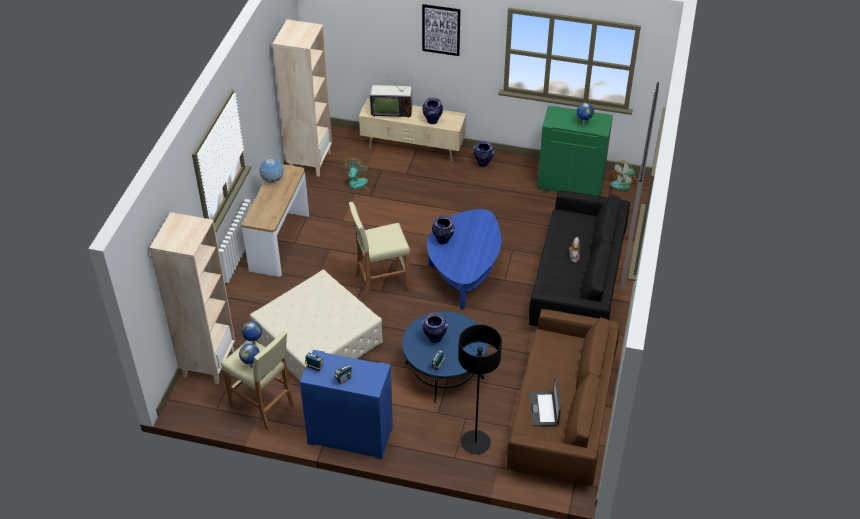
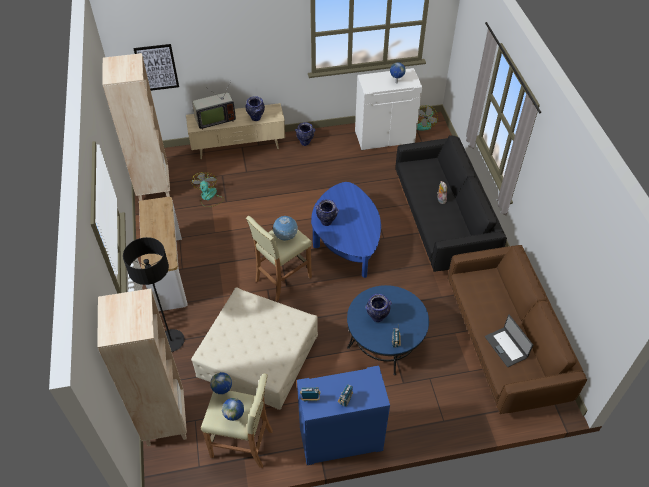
camera: 25 degrees left, 5 degrees up
(272, 180) = (147, 218): globe -> globe (285, 237)
(441, 30) = (248, 31): picture -> picture (157, 67)
(475, 443) = (452, 399): black floor lamp -> black floor lamp (171, 341)
(571, 183) = (384, 137): green cabinet -> white cabinet

